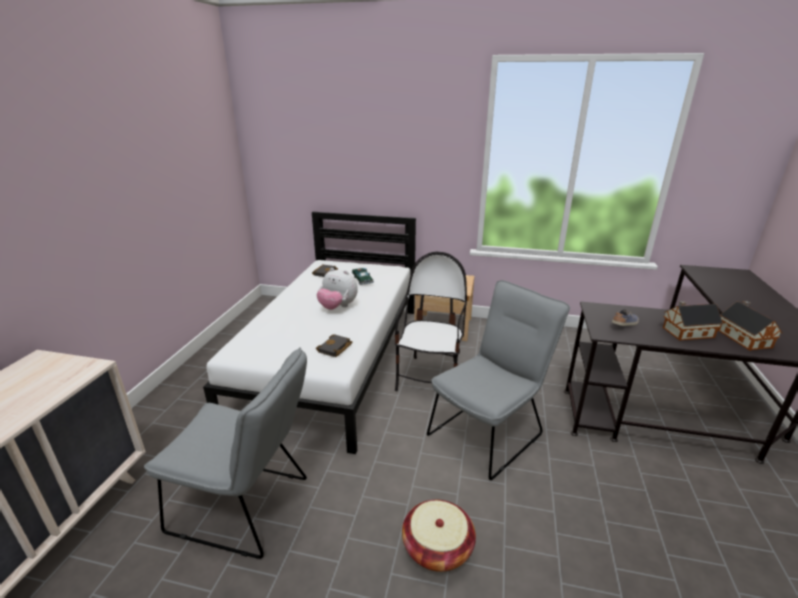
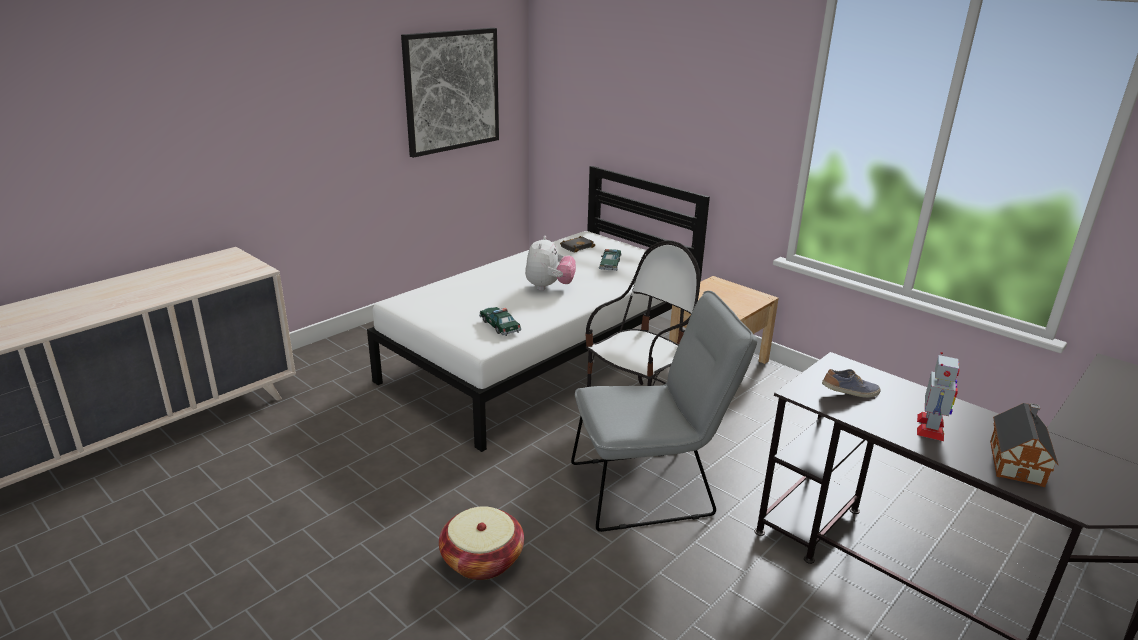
camera: 30 degrees right, 0 degrees up
(193, 167) = (452, 91): none -> picture
(248, 507) = (349, 455): grey chair -> none
(335, 349) = (500, 326): black book -> toy car
(338, 307) = (549, 287): plush toy -> plush toy turned 135 degrees counterclockwise
(686, 332) = (930, 428): toy house -> toy robot

